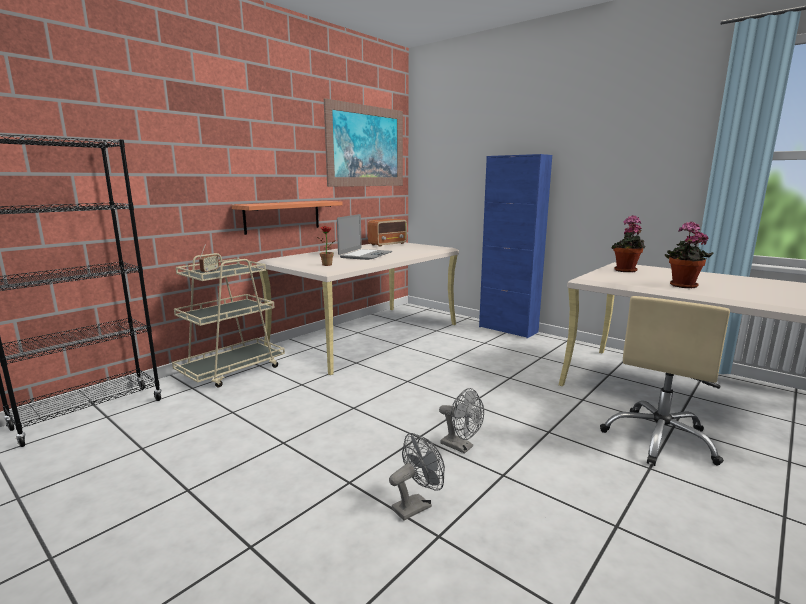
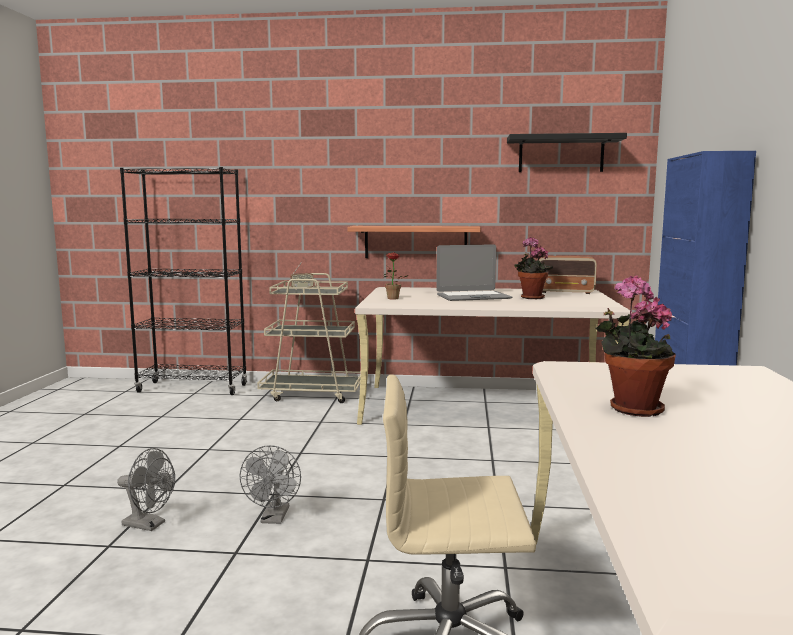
camera: 55 degrees right, 5 degrees down
(366, 146) = (561, 154): picture -> black shelf
(626, 271) = (687, 376): potted plant -> potted plant (530, 298)

